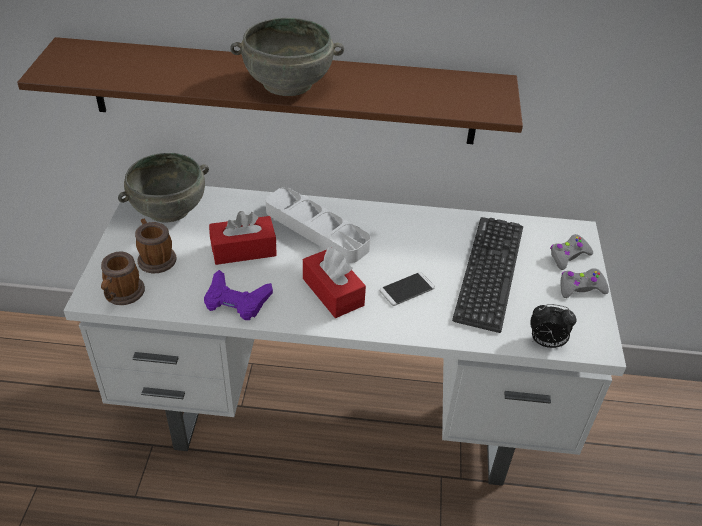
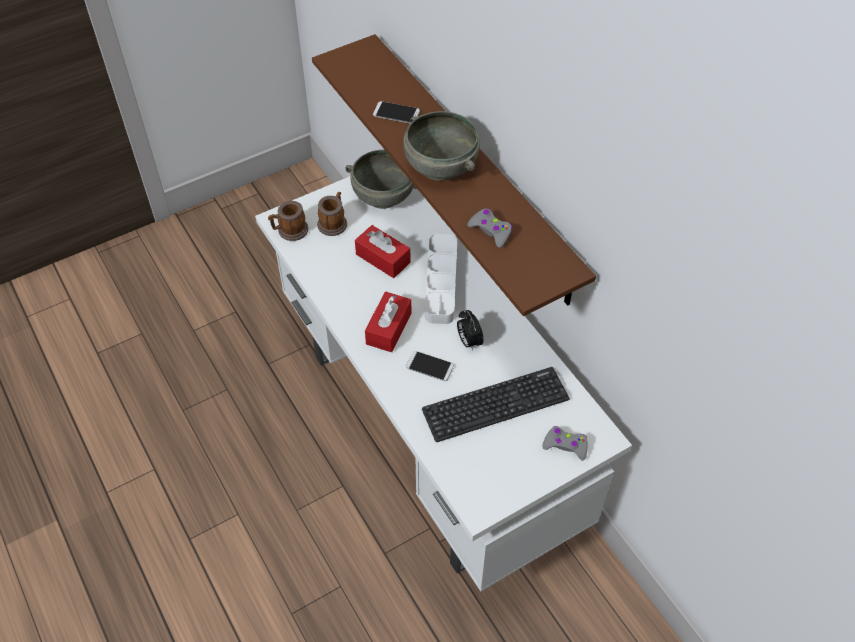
camera: 55 degrees right, 10 degrees up
(181, 73) = (396, 113): none -> phone
(236, 300) = (335, 286): purple game controller -> none
(545, 343) = (452, 474): alarm clock -> alarm clock (469, 341)
(580, 288) = (534, 470): grey game controller -> grey game controller (491, 231)

